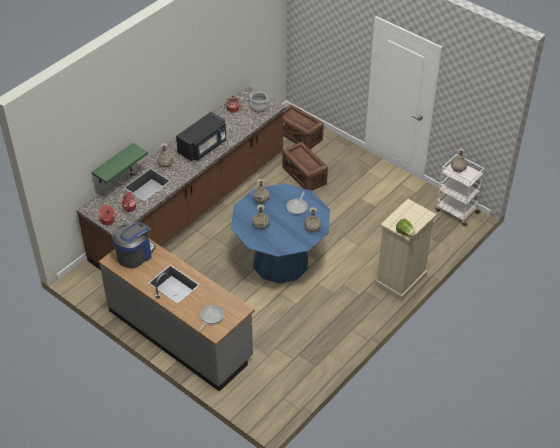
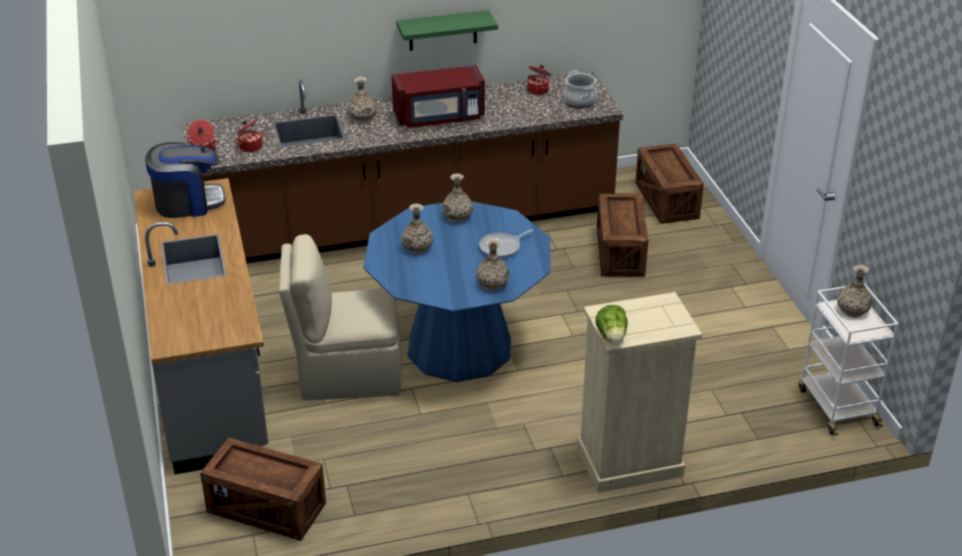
camera: 35 degrees right, 10 degrees down
(113, 164) = (273, 80): green shelf -> green shelf (443, 30)
(203, 147) = (439, 117): black microwave -> red microwave
(211, 317) = (188, 322): frying pan -> none
(244, 301) = (347, 374): none -> beige chair
(276, 383) = (266, 508): none -> crate

